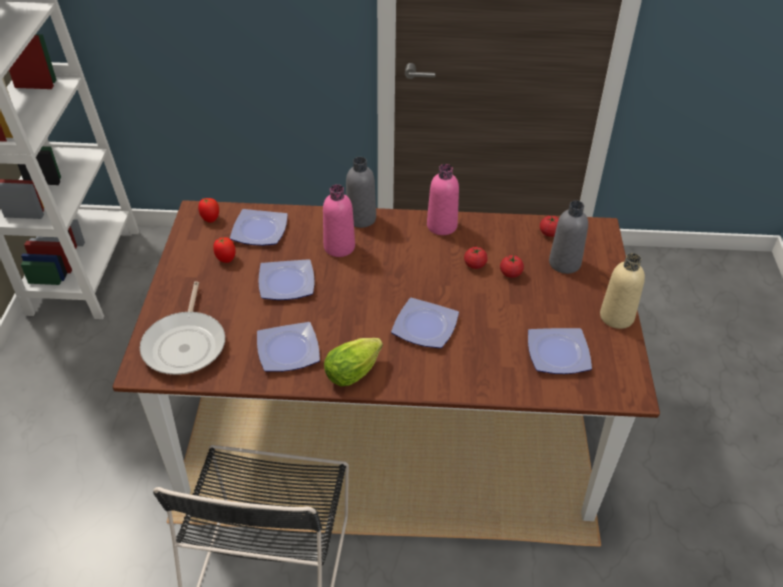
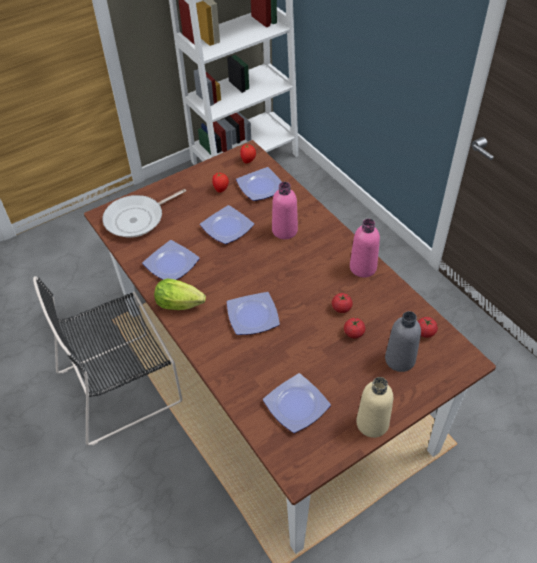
camera: 55 degrees right, 5 degrees up
(361, 218) = (324, 223): grey bottle -> none

